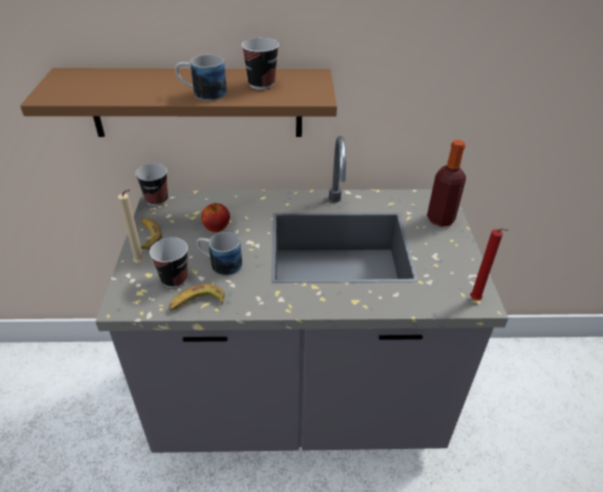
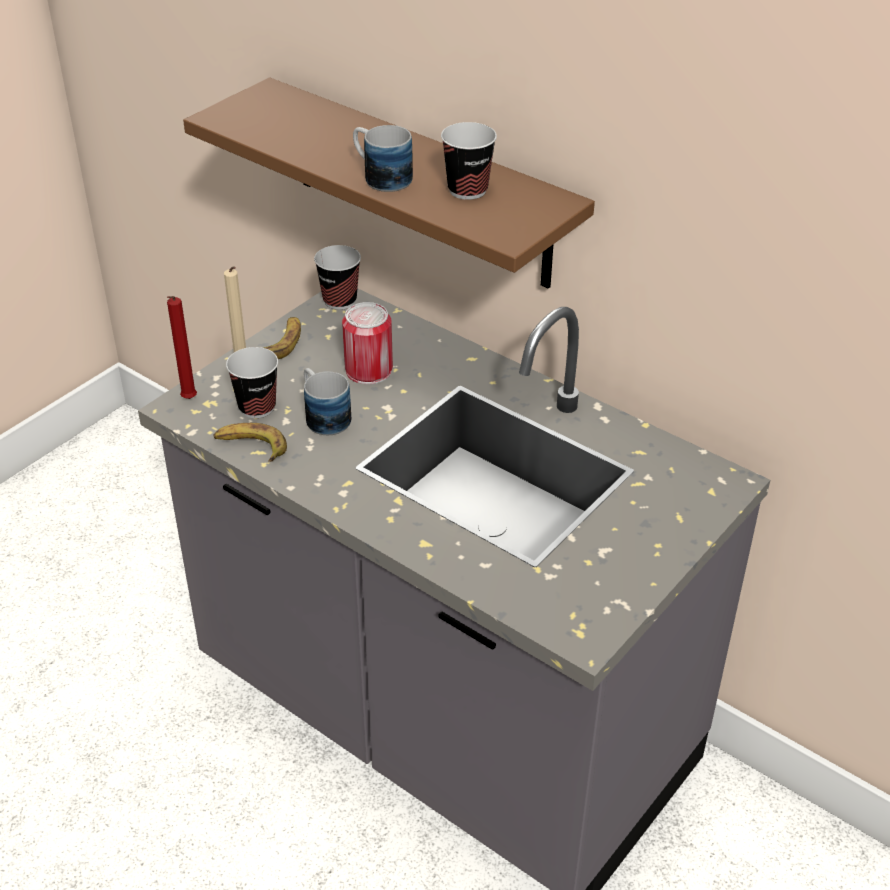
camera: 40 degrees right, 0 degrees up
(216, 228) = (368, 370): apple -> can
(440, 219) = (683, 510): bottle -> none
(476, 301) = (579, 632): red candle -> red candle (188, 400)

